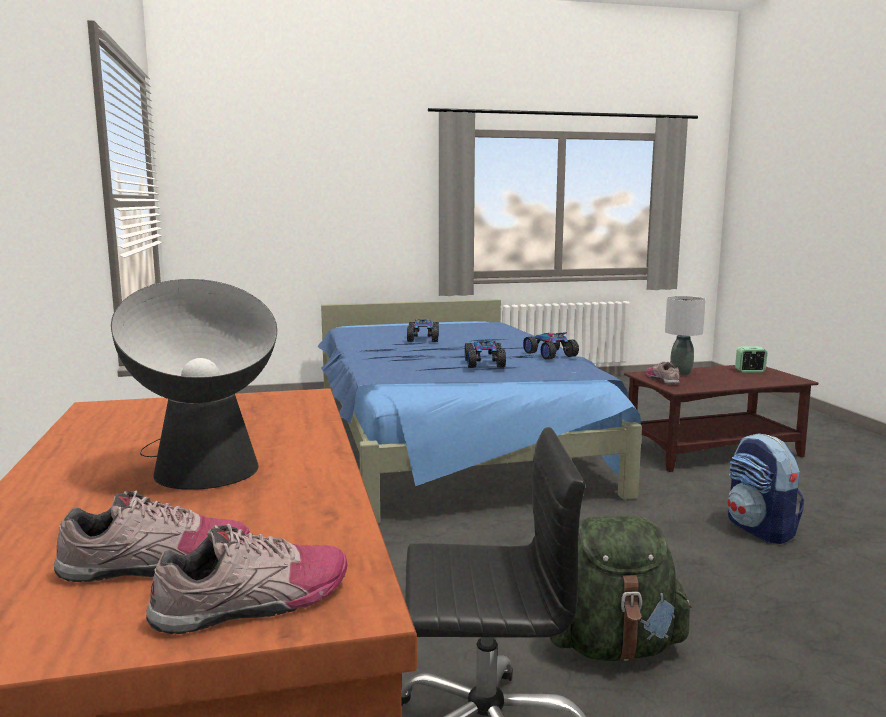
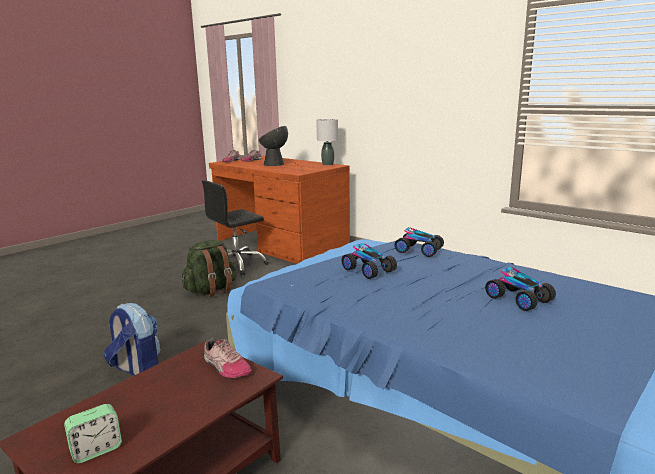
camera: 145 degrees right, 5 degrees up
(550, 354) = (341, 301): toy car -> toy car (418, 251)
(681, 373) = (208, 399): grey table lamp -> grey table lamp (328, 164)

